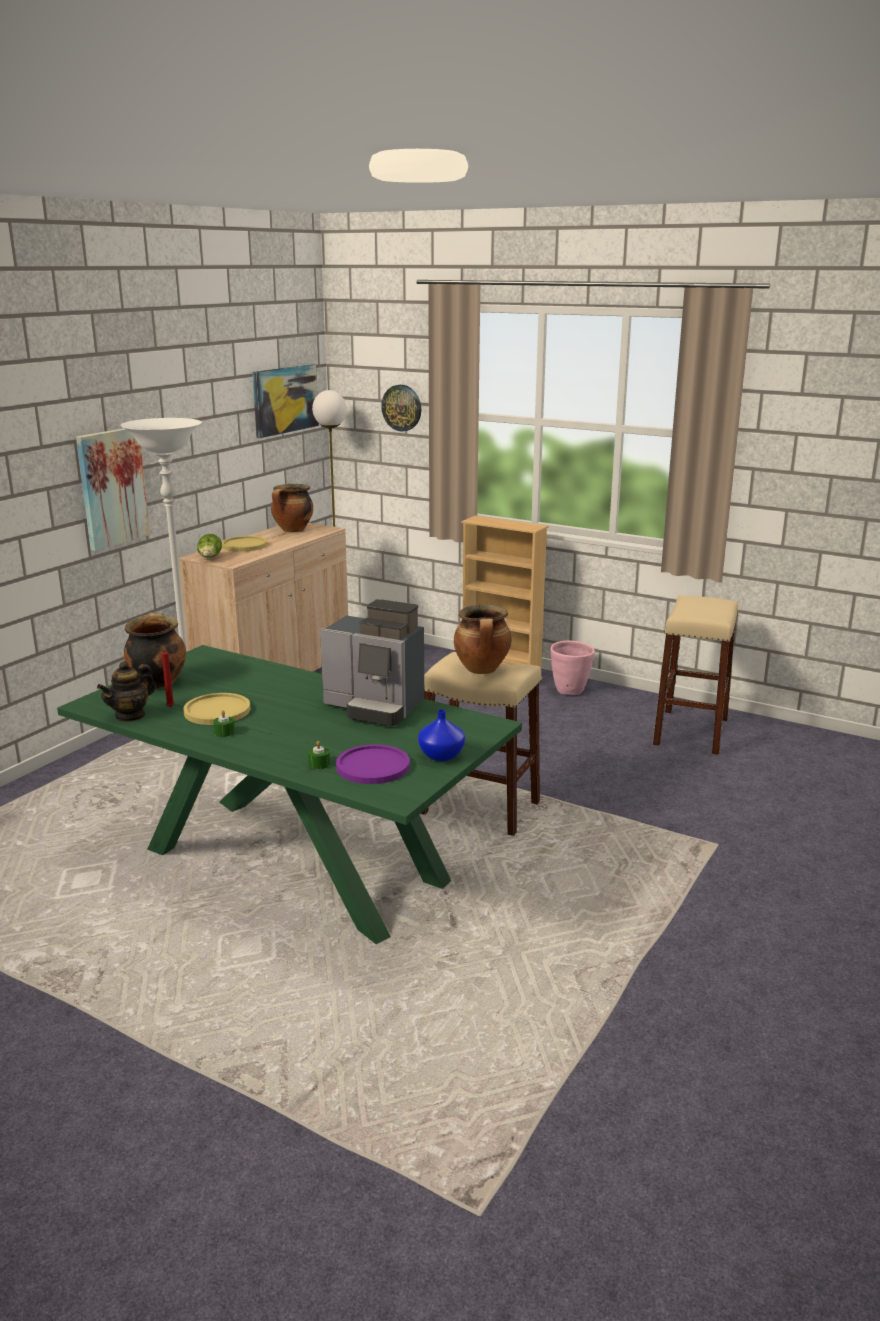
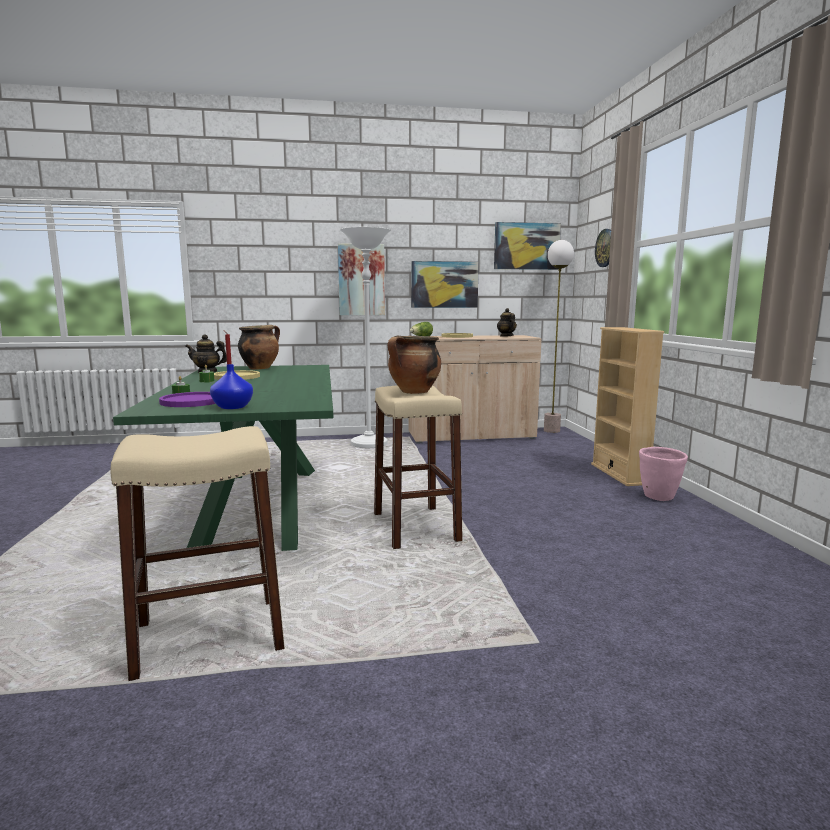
camera: 50 degrees right, 10 degrees down
(208, 472) = (444, 284): none -> picture
(293, 530) = (506, 336): cooking pot -> teapot
(375, 707) = (294, 389): coffee machine -> none
(690, 732) = (724, 560): beige stool -> beige stool (209, 636)

